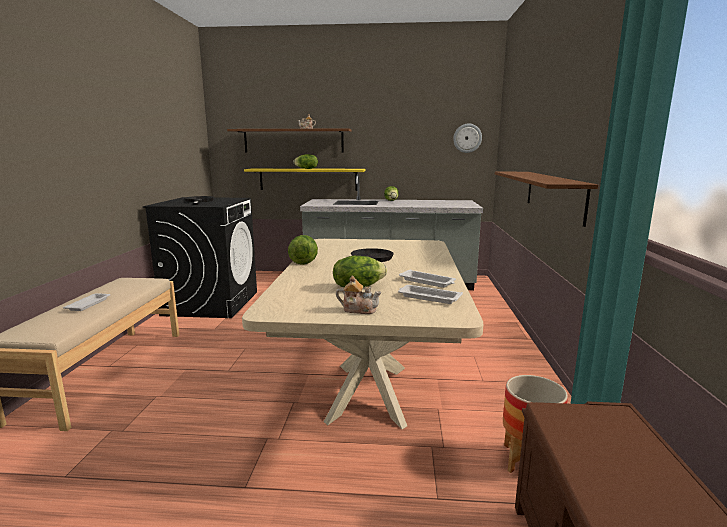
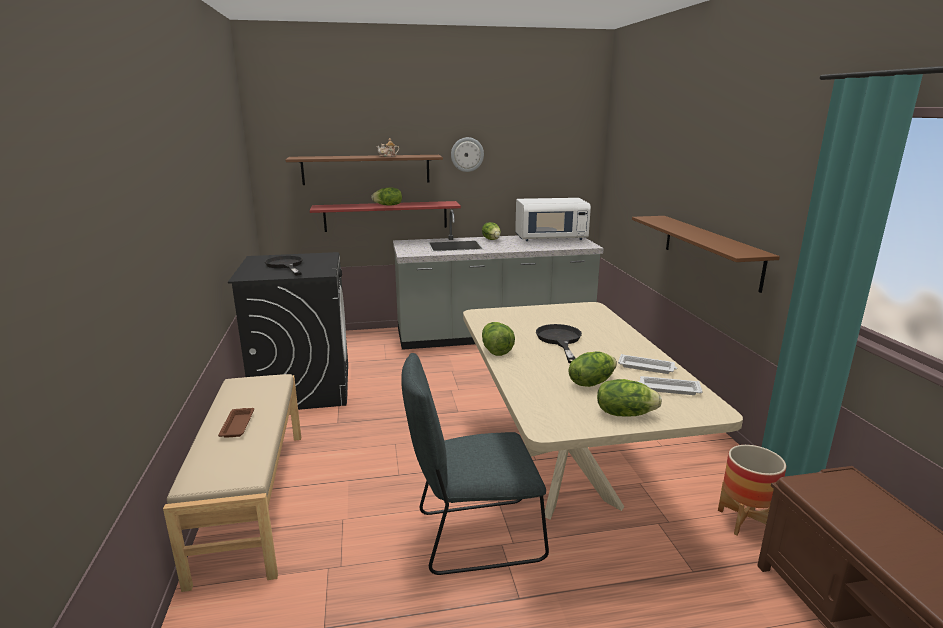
camera: 15 degrees left, 5 degrees up
(89, 304) = (238, 425): white tray -> brown tray
(247, 427) = (473, 537): none -> grey chair
(308, 179) = (386, 216): yellow shelf -> red shelf
(359, 309) = (624, 413): teapot -> lettuce
(443, 202) = (550, 239): none -> white microwave
(467, 138) = (571, 163): wall clock -> wall clock (467, 154)

